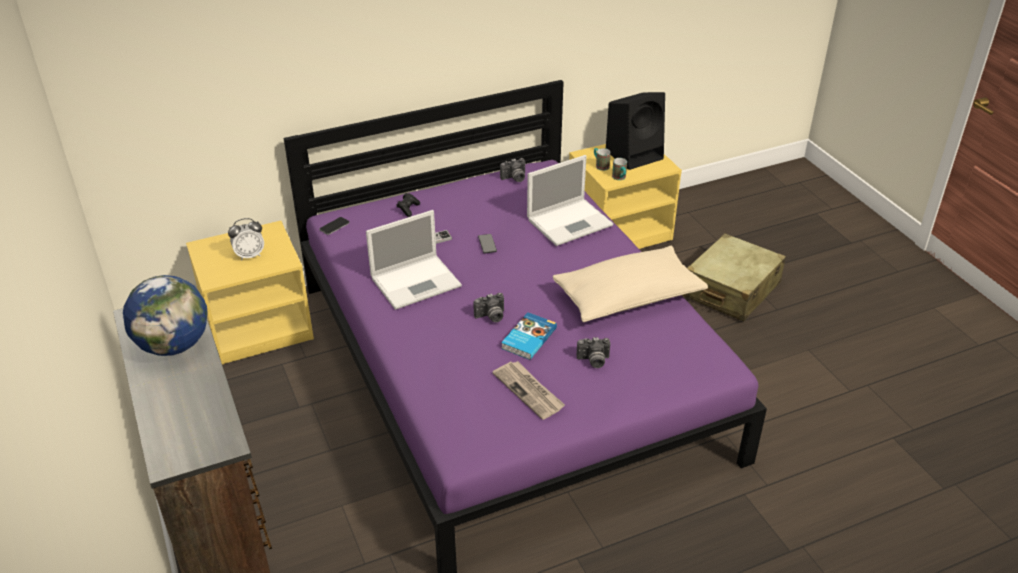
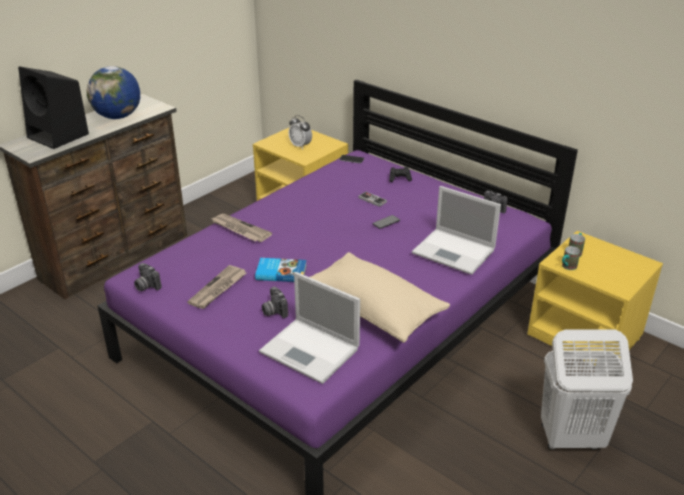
camera: 65 degrees right, 5 degrees down
(417, 281) = (314, 207): laptop -> laptop (311, 351)
(421, 347) = (240, 229): none -> newspaper
(491, 317) = (295, 249): camera -> camera (146, 286)
(635, 154) = (620, 266): black speaker -> black speaker (59, 136)
(731, 290) = (570, 438): beige suitcase -> white laundry basket

